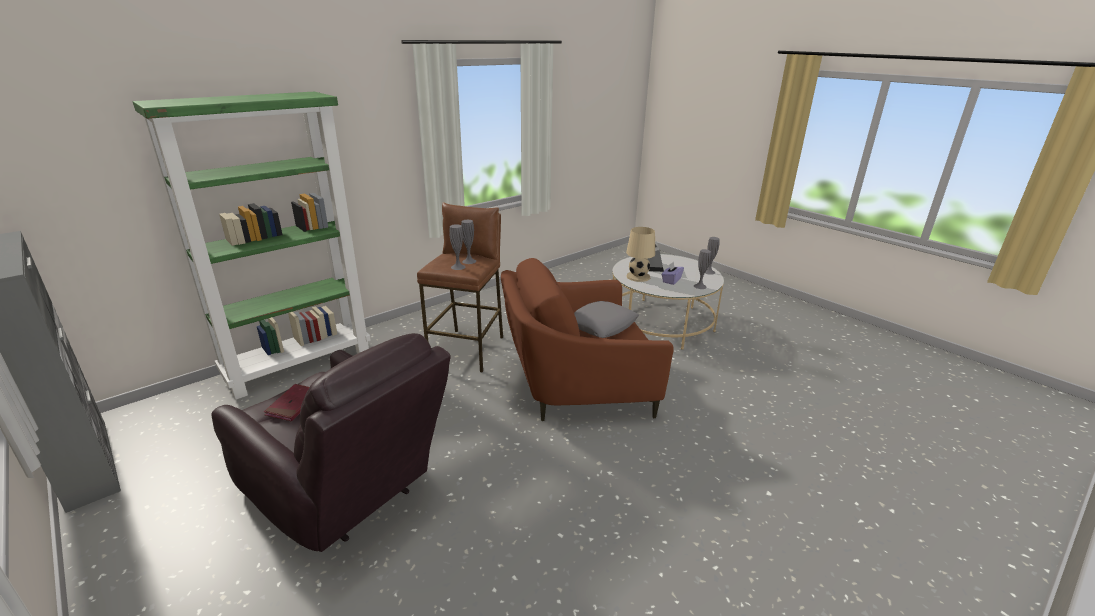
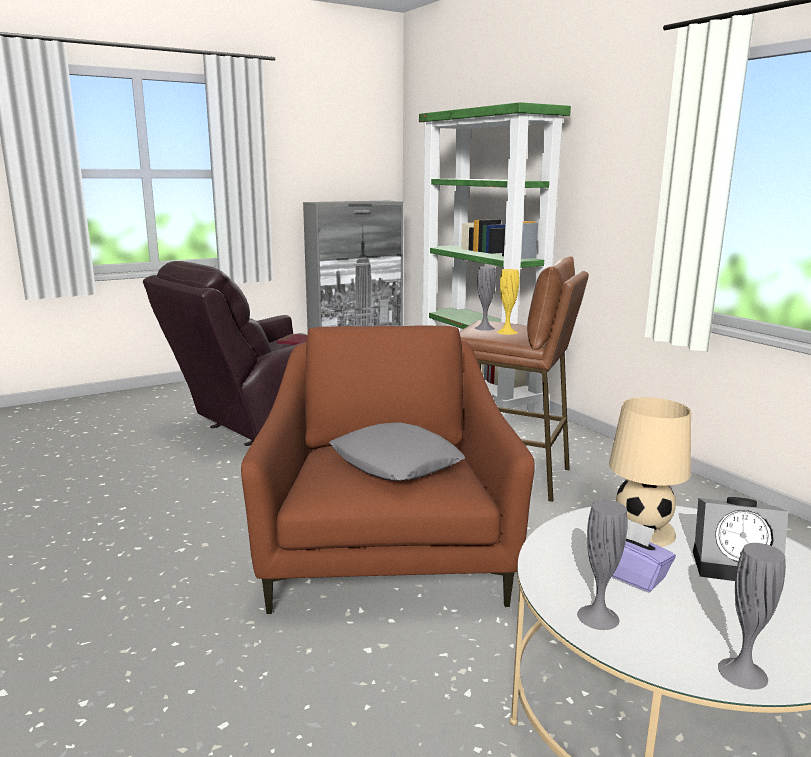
camera: 100 degrees right, 10 degrees down
(469, 261) = (507, 332): grey vase -> yellow vase

